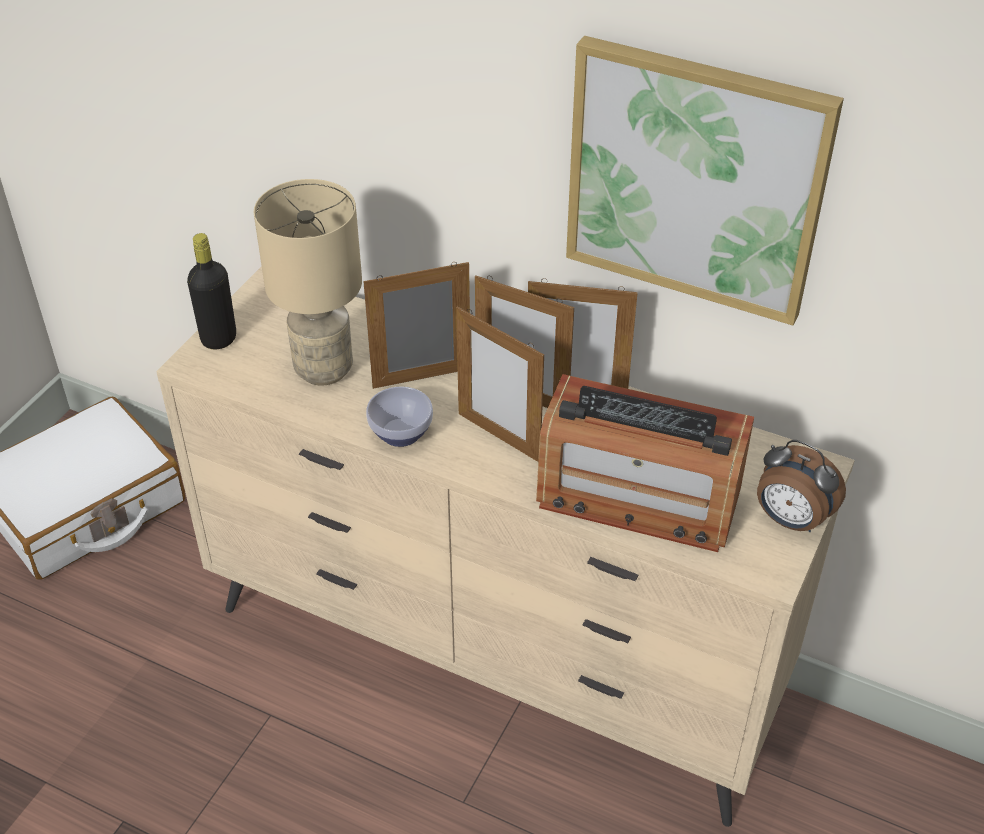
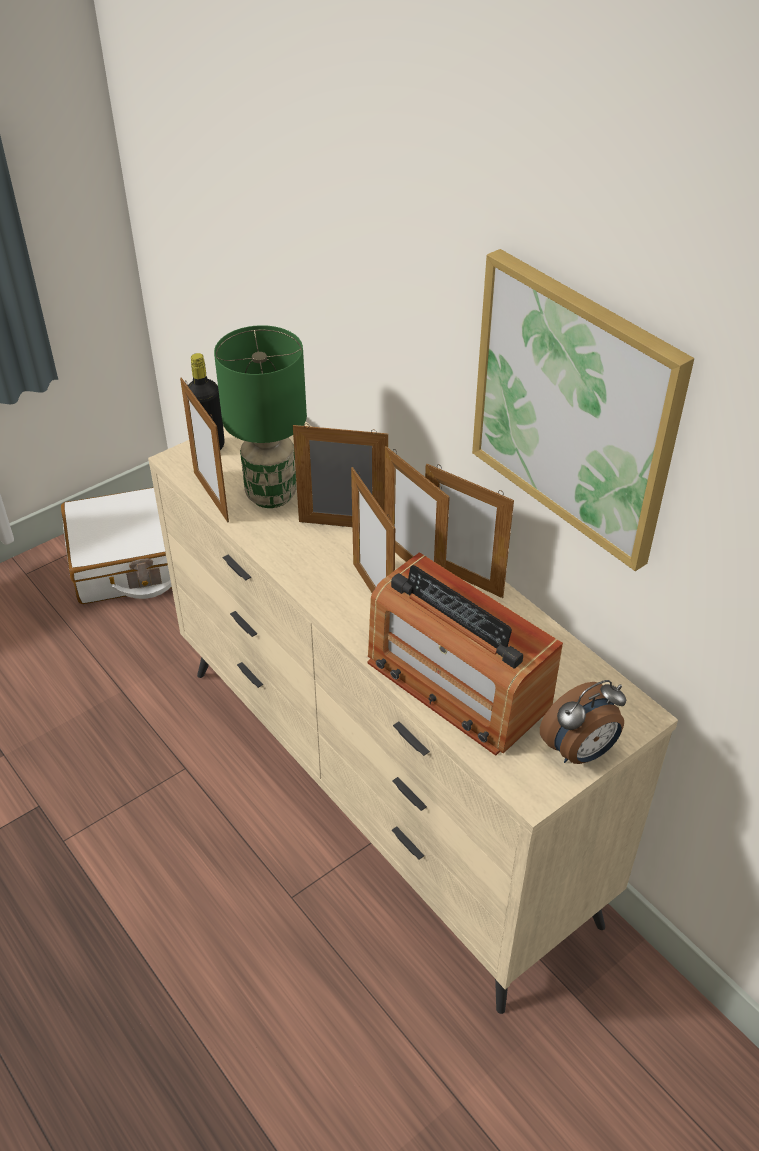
camera: 25 degrees right, 0 degrees up
(258, 391) = (211, 496): none -> picture frame
(325, 370) = (272, 495): beige table lamp -> green table lamp
(400, 432) = (297, 563): bowl -> none
(790, 520) = (580, 751): alarm clock -> alarm clock turned 90 degrees counterclockwise

